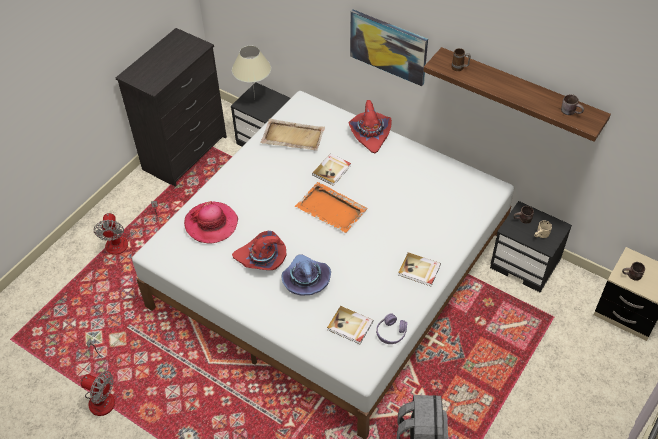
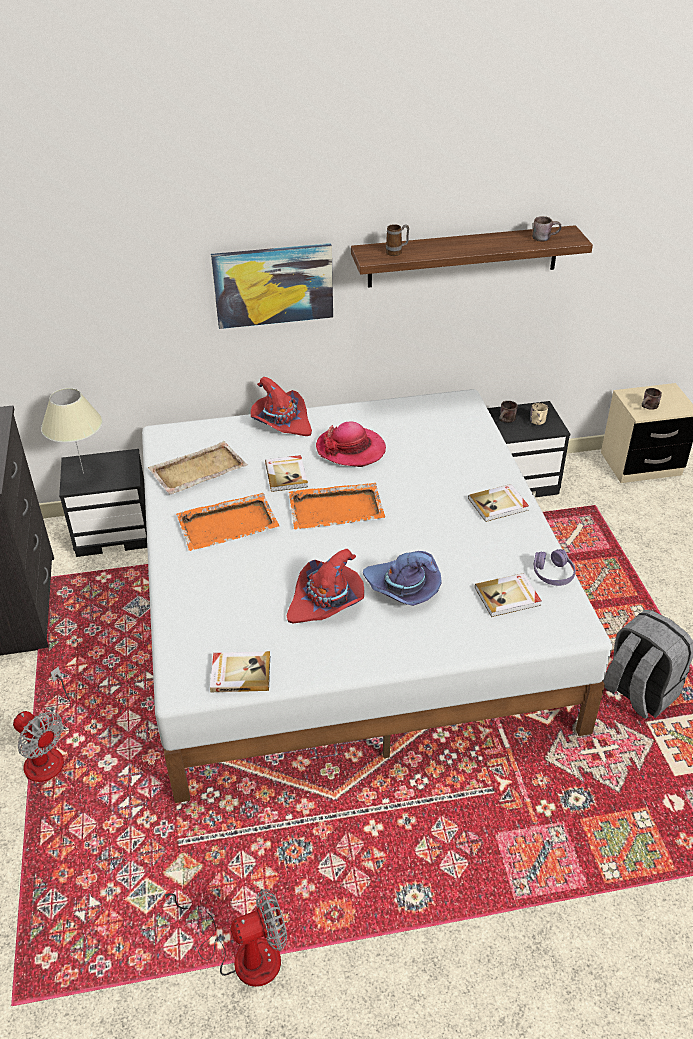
camera: 45 degrees left, 10 degrees down
(182, 265) = (240, 673): none -> book
(211, 224) = (217, 608): hat -> hat (351, 449)
(270, 180) = (229, 524): none -> orange tray

